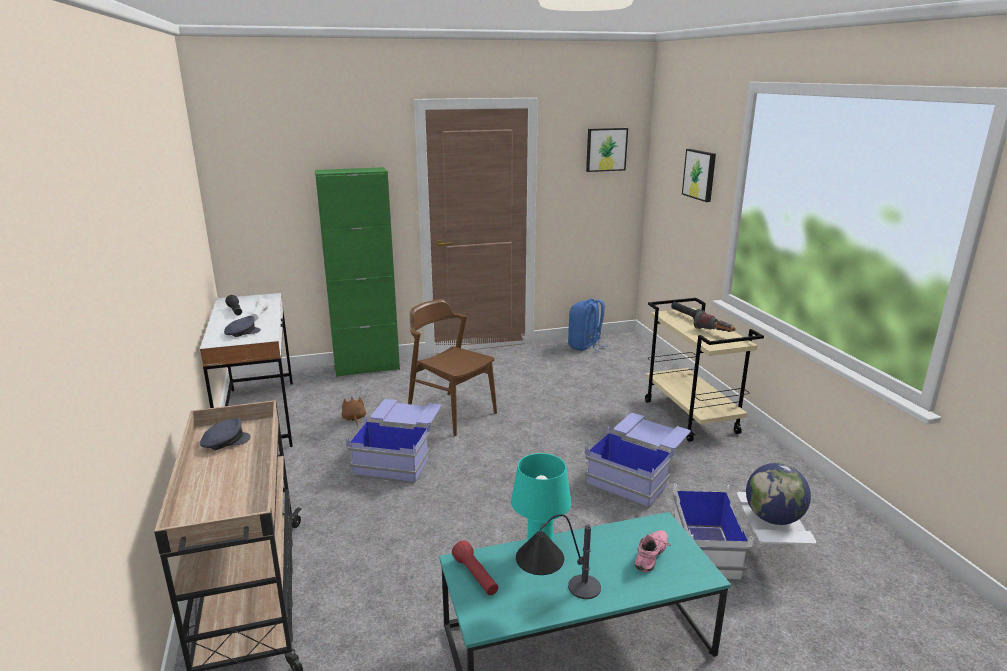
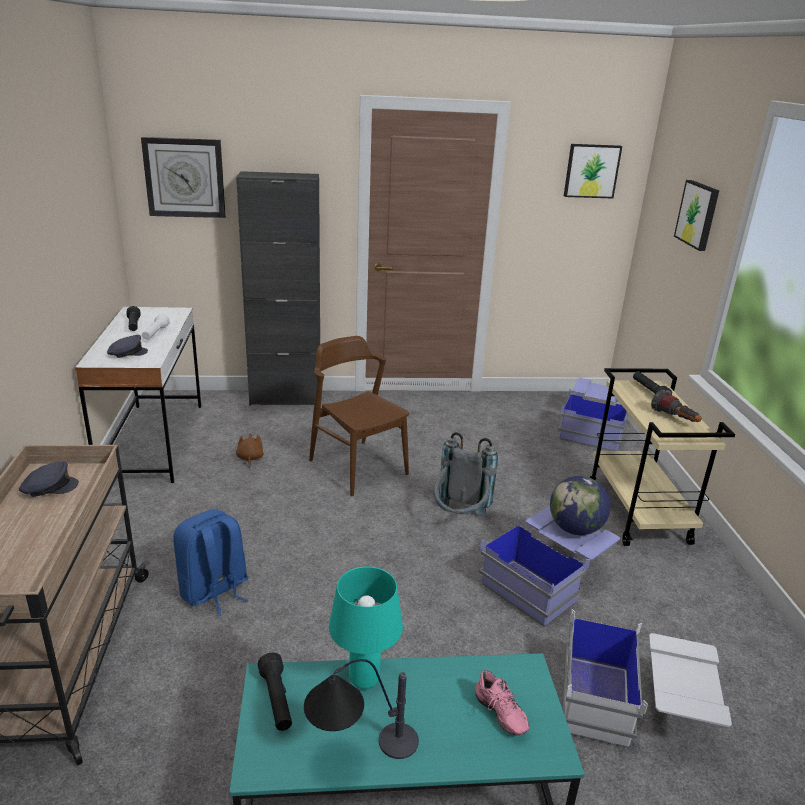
camera: 10 degrees right, 5 degrees up
(264, 179) = (185, 178): none -> wall clock
(367, 368) = (285, 398): green cabinet -> black cabinet
(400, 456) = (282, 512): blue storage box -> blue storage box (594, 429)
(476, 576) = (277, 700): red flashlight -> black flashlight
(551, 441) = (459, 519): none -> grey backpack
(585, 346) = (540, 403): blue backpack -> blue backpack (214, 591)
(652, 557) = (498, 714): pink shoe -> pink shoe turned 105 degrees clockwise
(773, 518) = (686, 678): globe -> globe (575, 529)

